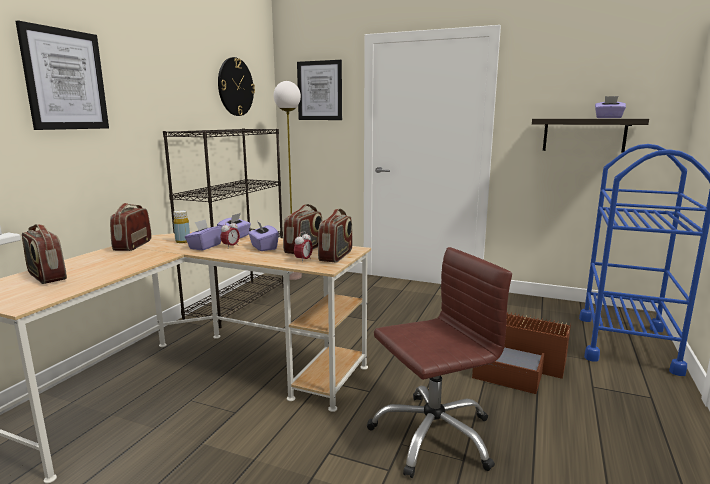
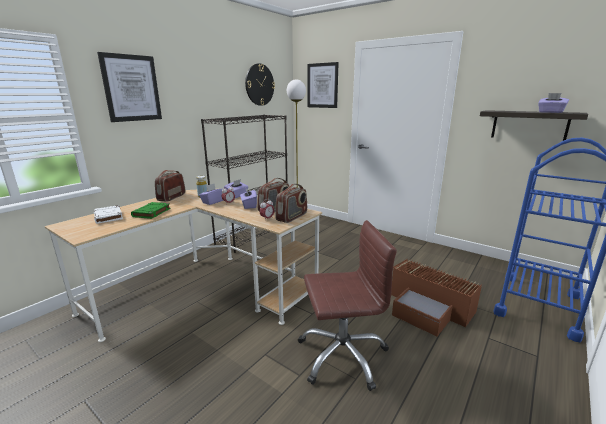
camera: 15 degrees right, 5 degrees up
(46, 276) = (109, 217): radio -> white book
(117, 266) = (151, 213): none -> green book

